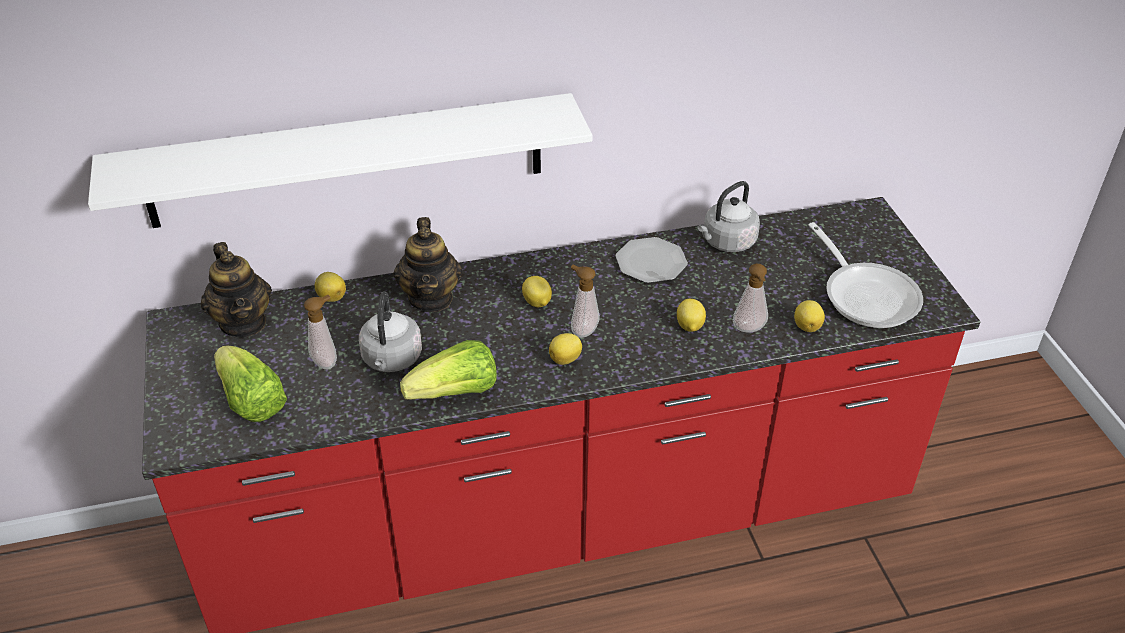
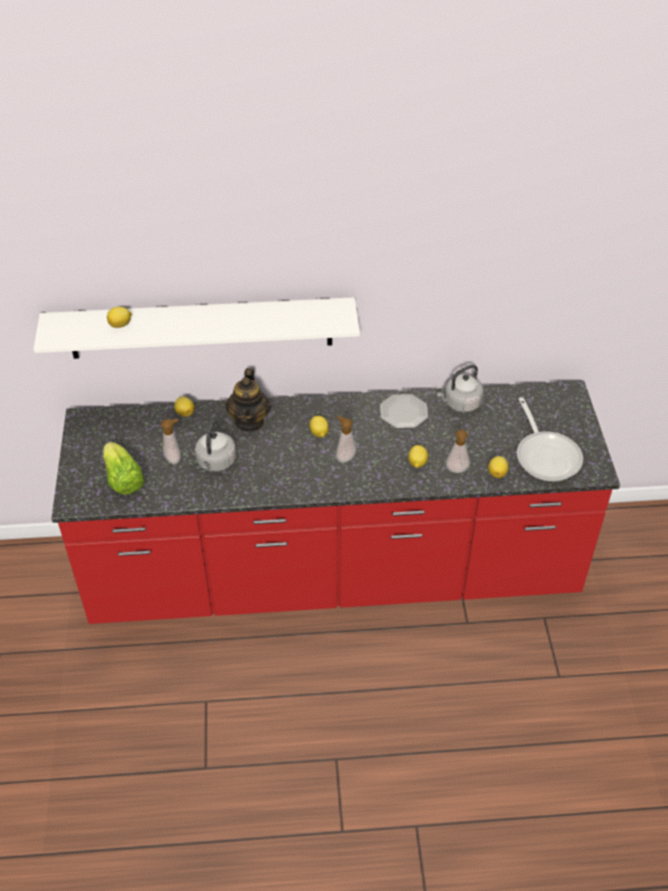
camera: 10 degrees right, 5 degrees up
(243, 322) = (126, 424): teapot -> none
(456, 393) = (252, 491): lettuce -> none
(566, 359) = (329, 476): lemon -> lemon (121, 325)

